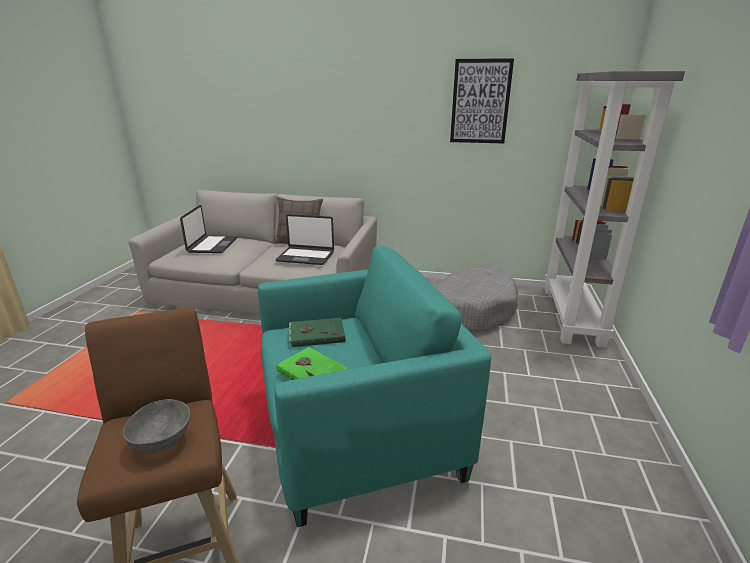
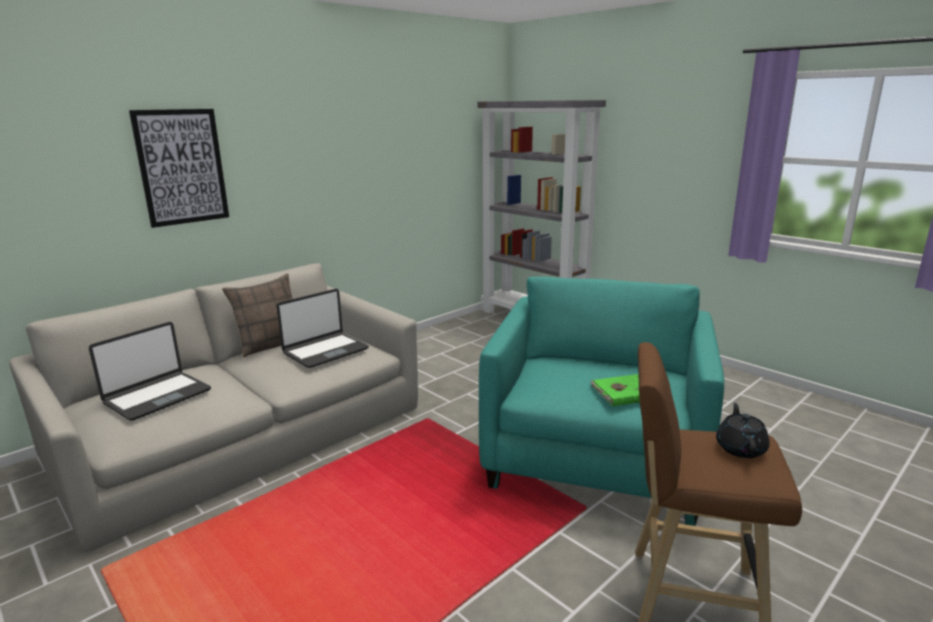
camera: 55 degrees left, 5 degrees down
(164, 441) = (740, 448): grey bowl -> black teapot
(212, 245) = (157, 396): laptop -> laptop turned 90 degrees clockwise
(316, 334) = (559, 376): green book -> none
(470, 310) = (471, 348): grey dog bed -> none
(480, 102) = (408, 131): picture -> picture (182, 167)

